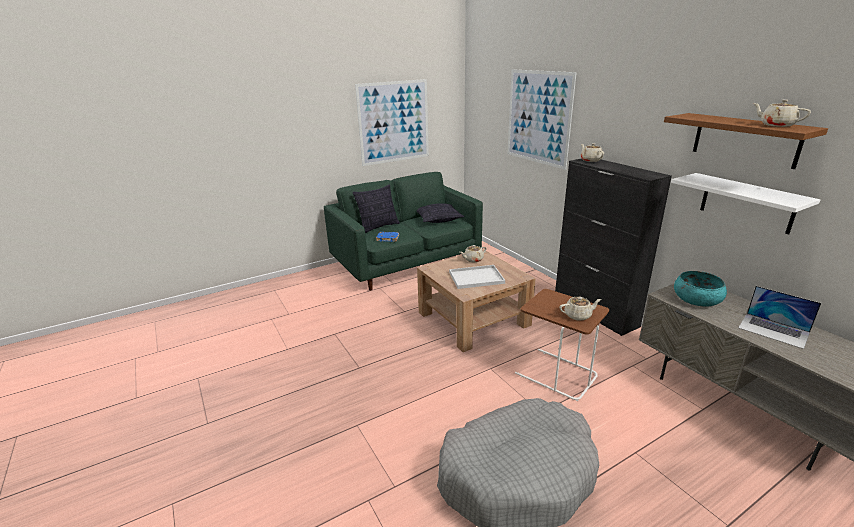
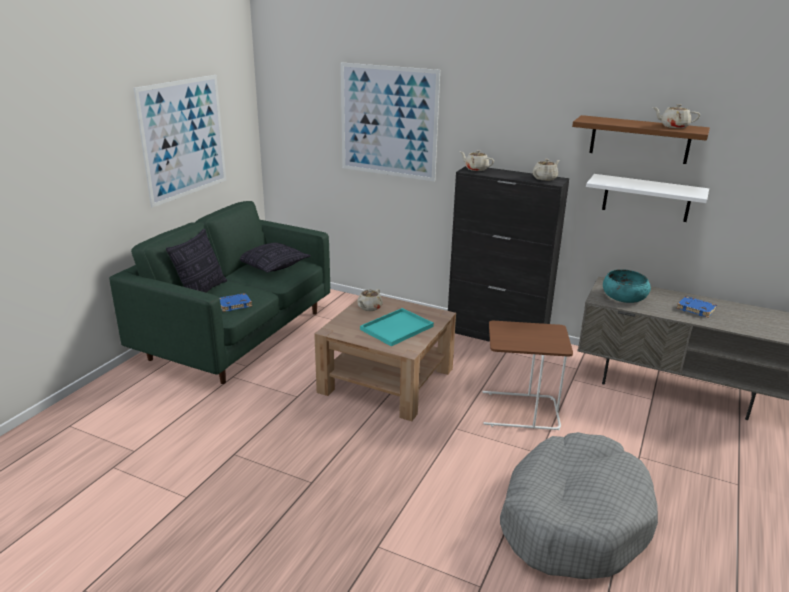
camera: 35 degrees left, 0 degrees up
(475, 278) = (396, 328): white tray -> turquoise tray
(578, 315) = (548, 340): beige teapot -> beige teapot (545, 178)
(773, 330) = (696, 309): laptop -> blue book

